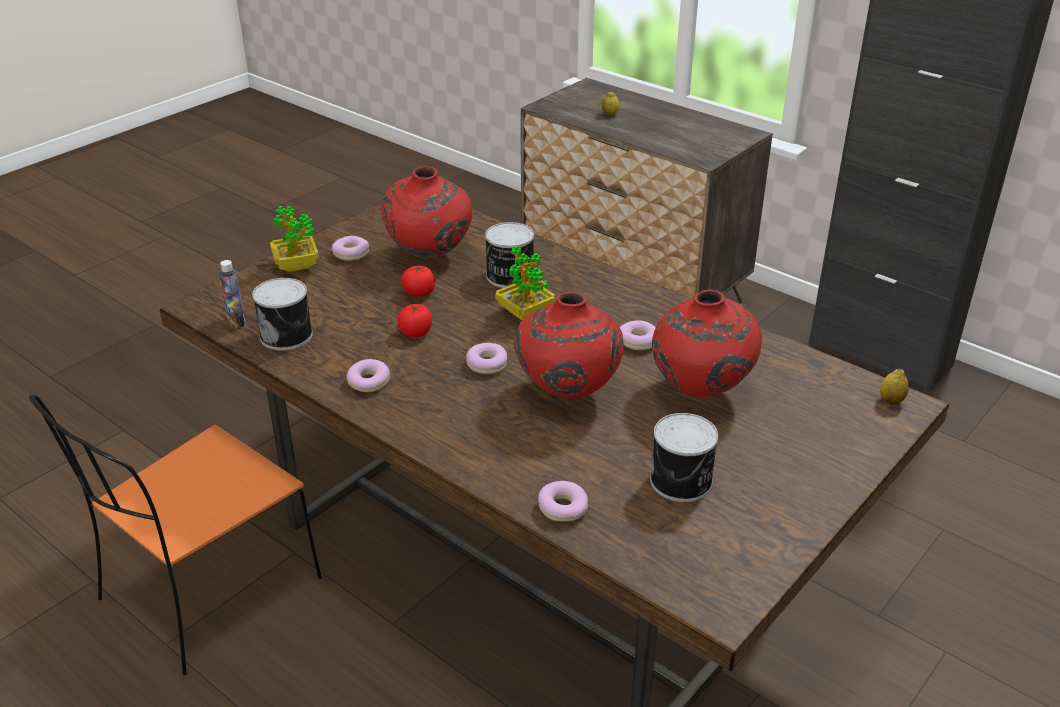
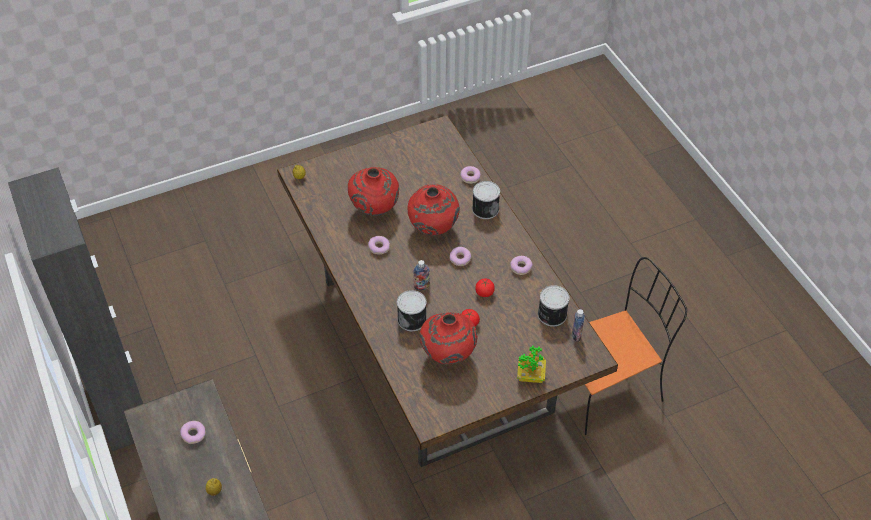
camera: 155 degrees left, 15 degrees up
(351, 253) = (494, 375): donut -> donut (193, 434)
(525, 313) = (421, 287): potted plant -> bottle
(682, 481) = (417, 172): can -> can (485, 208)

